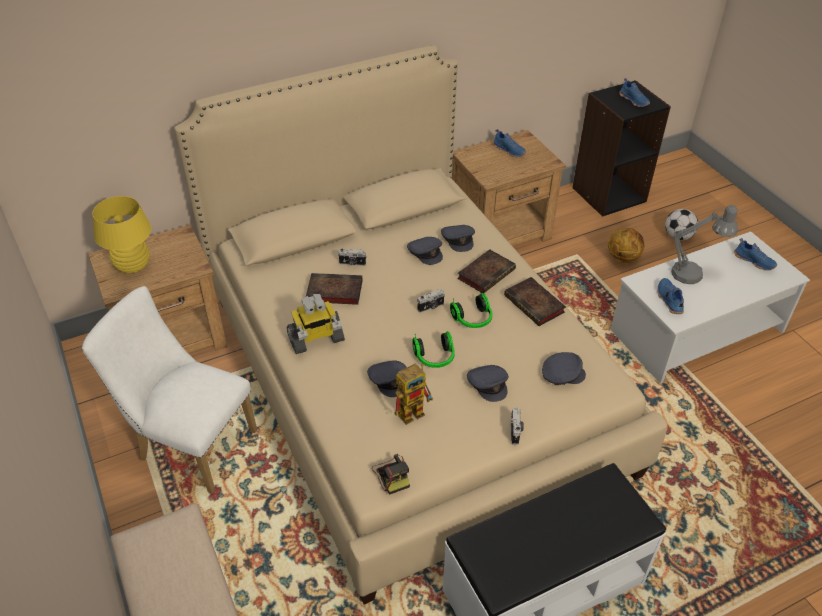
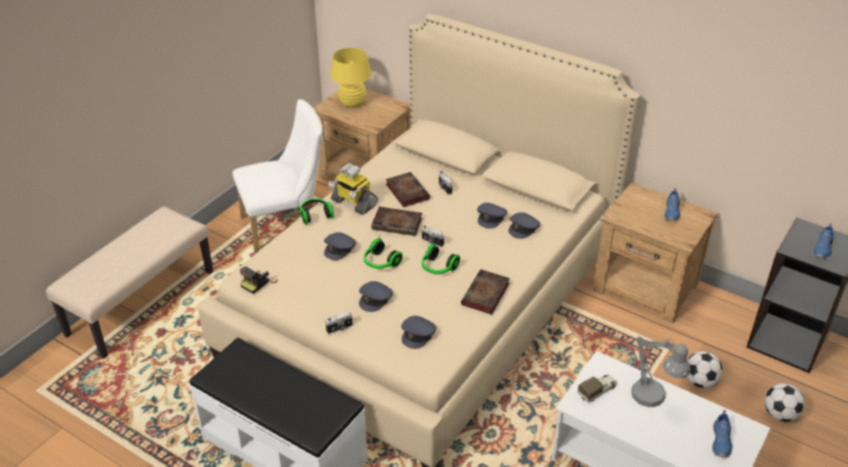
camera: 60 degrees right, 5 degrees down
(190, 443) = (286, 226): white chair -> white chair turned 75 degrees clockwise
(310, 379) = (315, 215): none -> headphones
(414, 410) = (321, 270): toy robot -> none
(486, 273) = (498, 256): book -> book (398, 224)
(562, 374) = (418, 334): grey cap -> grey cap turned 60 degrees clockwise
(623, 257) = (700, 381): basketball -> football
(669, 300) = (597, 391): blue shoe -> toy truck

